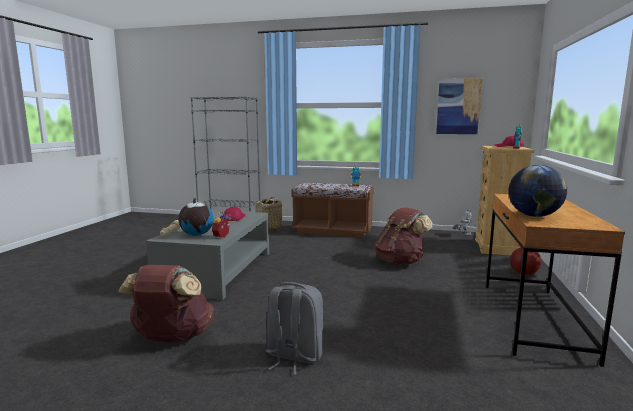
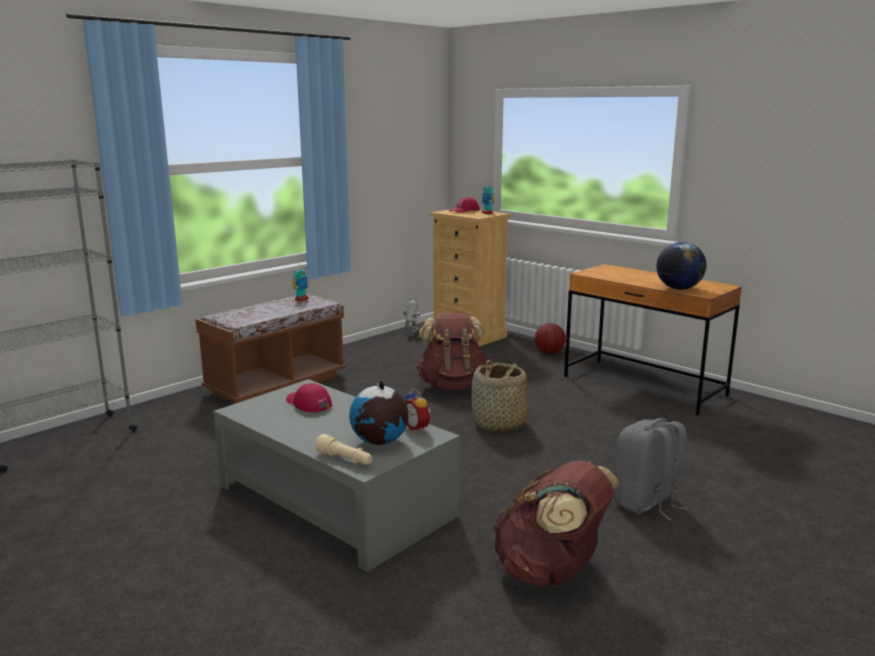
camera: 60 degrees left, 5 degrees up
(268, 229) = (178, 421): basket -> basket (499, 424)
(458, 106) = (381, 159): picture -> none

